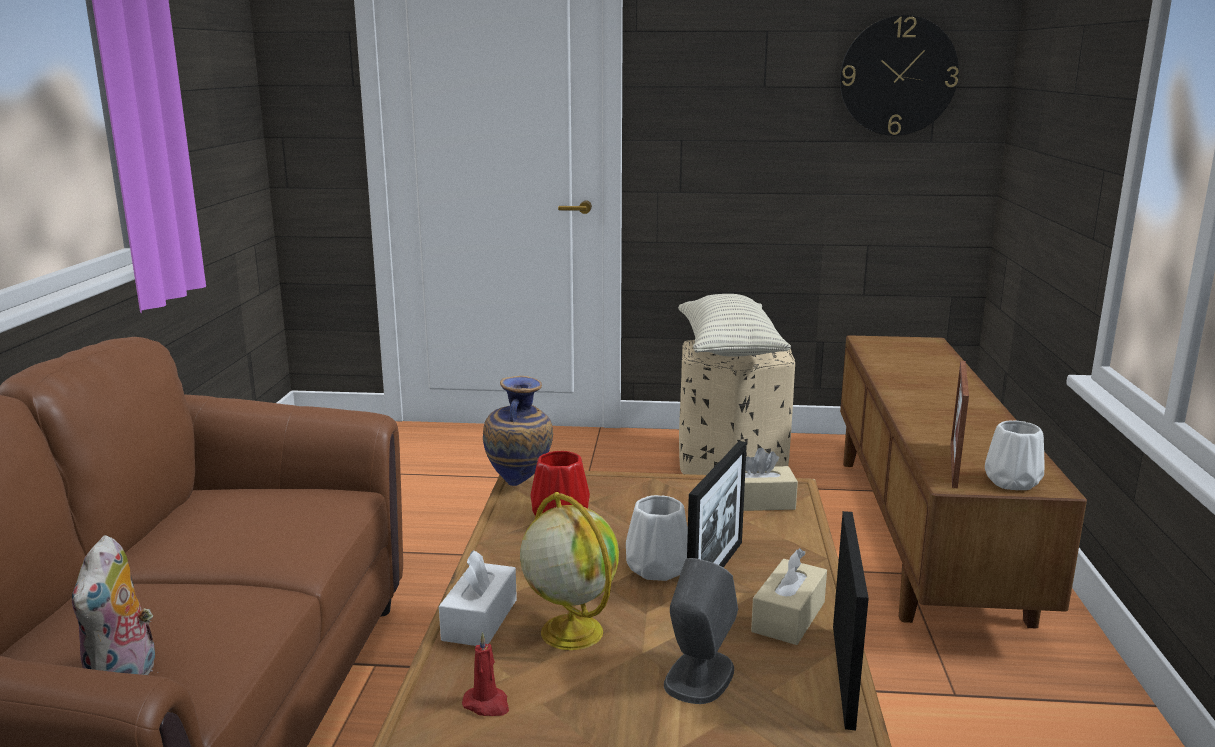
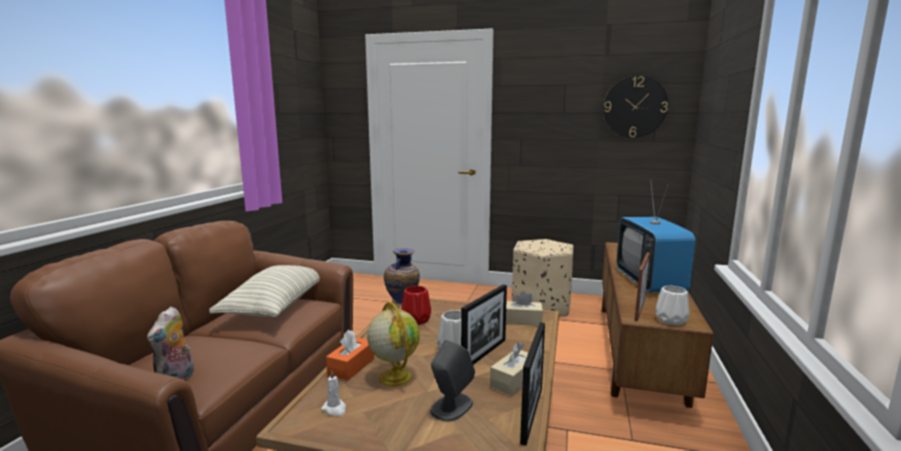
camera: 10 degrees right, 5 degrees down
(480, 620) = (351, 366): white tissue box -> orange tissue box
(487, 704) = (335, 409): red candle -> white candle
(729, 349) = (539, 245): pillow -> pillow (277, 306)
(952, 412) = (650, 282): none -> television

